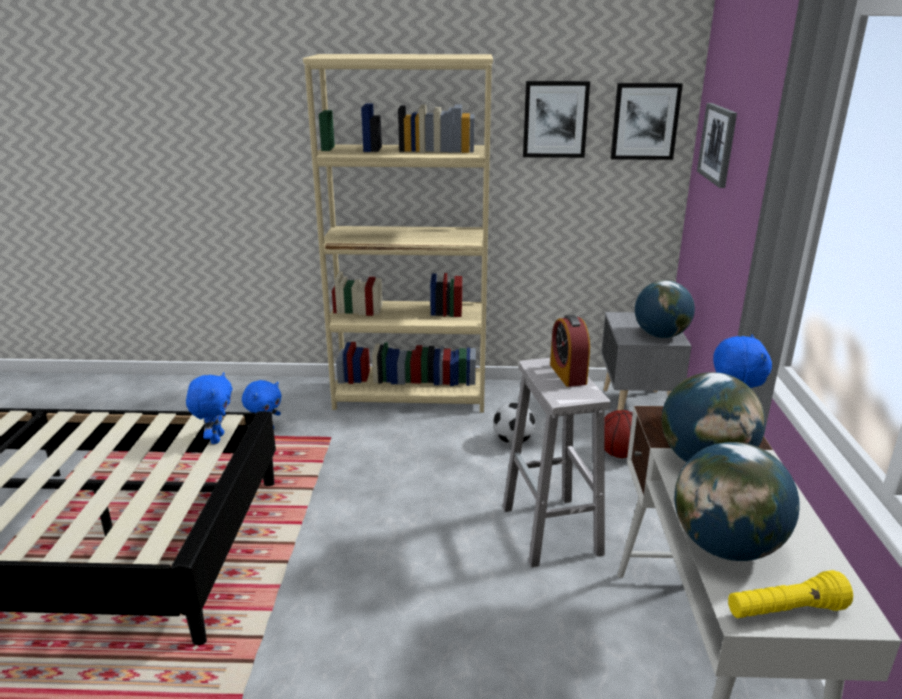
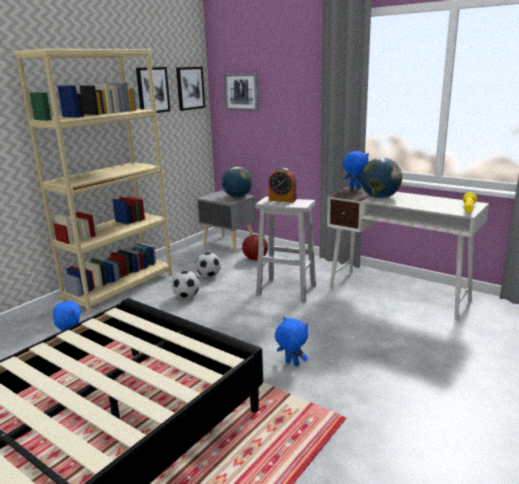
camera: 55 degrees left, 5 degrees down
(216, 438) = (130, 320): blue plush toy -> blue plush toy (291, 364)
(436, 452) = (186, 296): none -> football
(725, 545) = (431, 207): globe -> none

